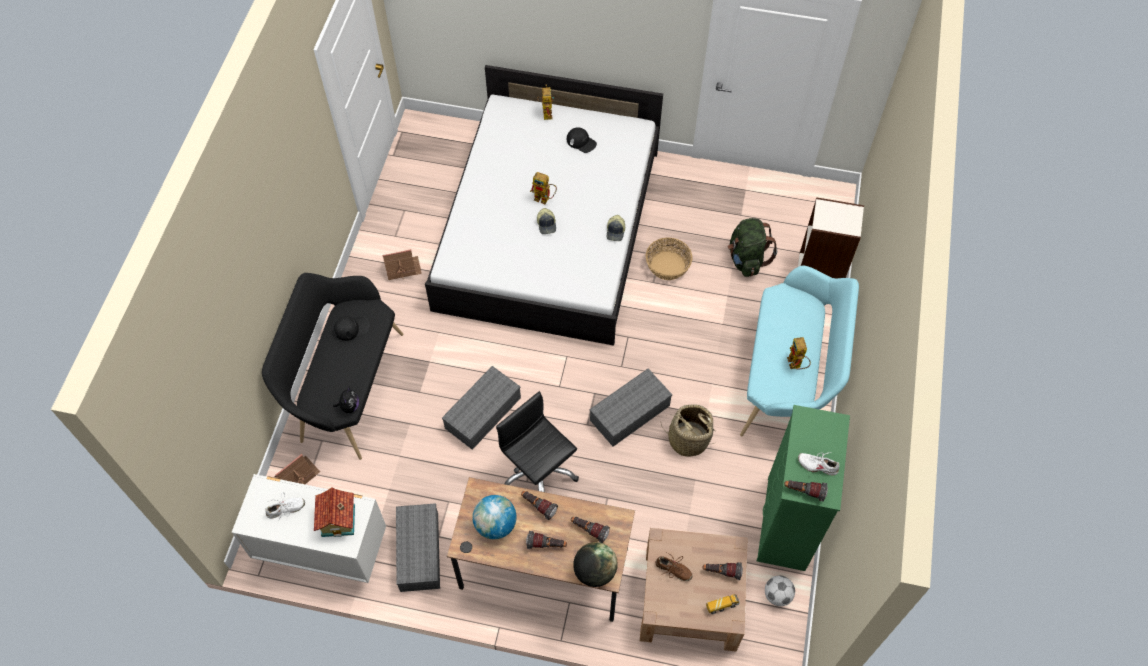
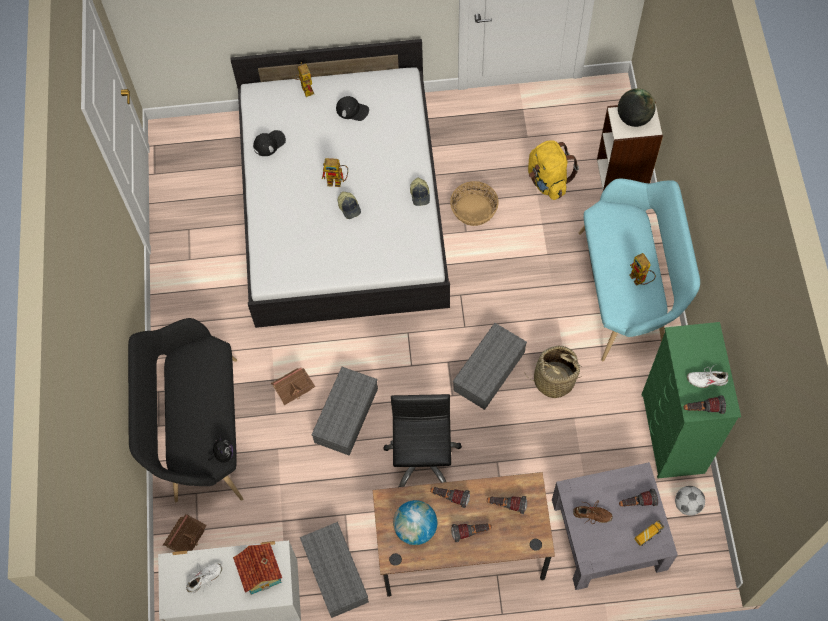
camera: 15 degrees left, 5 degrees up
(351, 328) = (194, 374): black cap -> black cap (269, 143)
(402, 268) = (210, 291): toy house -> toy house (293, 386)
(538, 473) = (422, 458): black office chair -> black office chair turned 60 degrees clockwise
(595, 571) = (526, 543): globe -> globe (634, 118)
(690, 599) = (608, 534): brown coffee table -> grey coffee table
(746, 259) = (548, 181): green backpack -> yellow backpack

